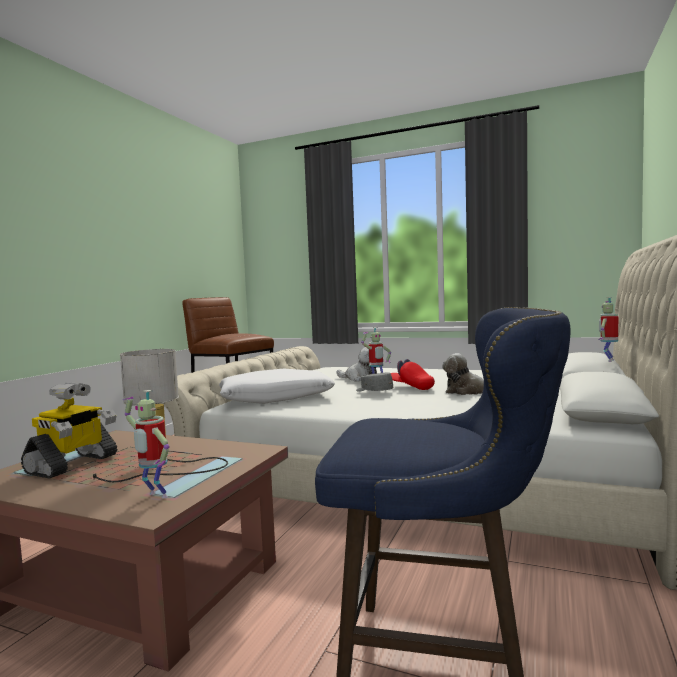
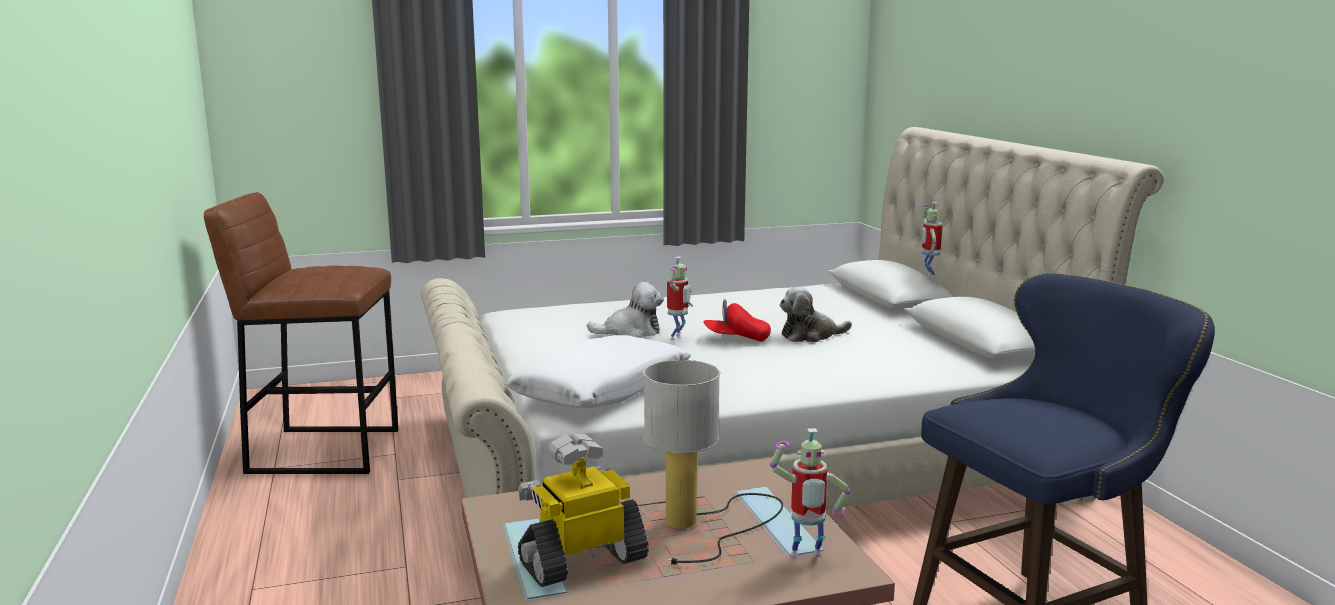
camera: 40 degrees left, 10 degrees up
(73, 464) = (582, 560): toy robot -> toy robot turned 105 degrees counterclockwise
(374, 391) = (708, 354): grey cap -> none

